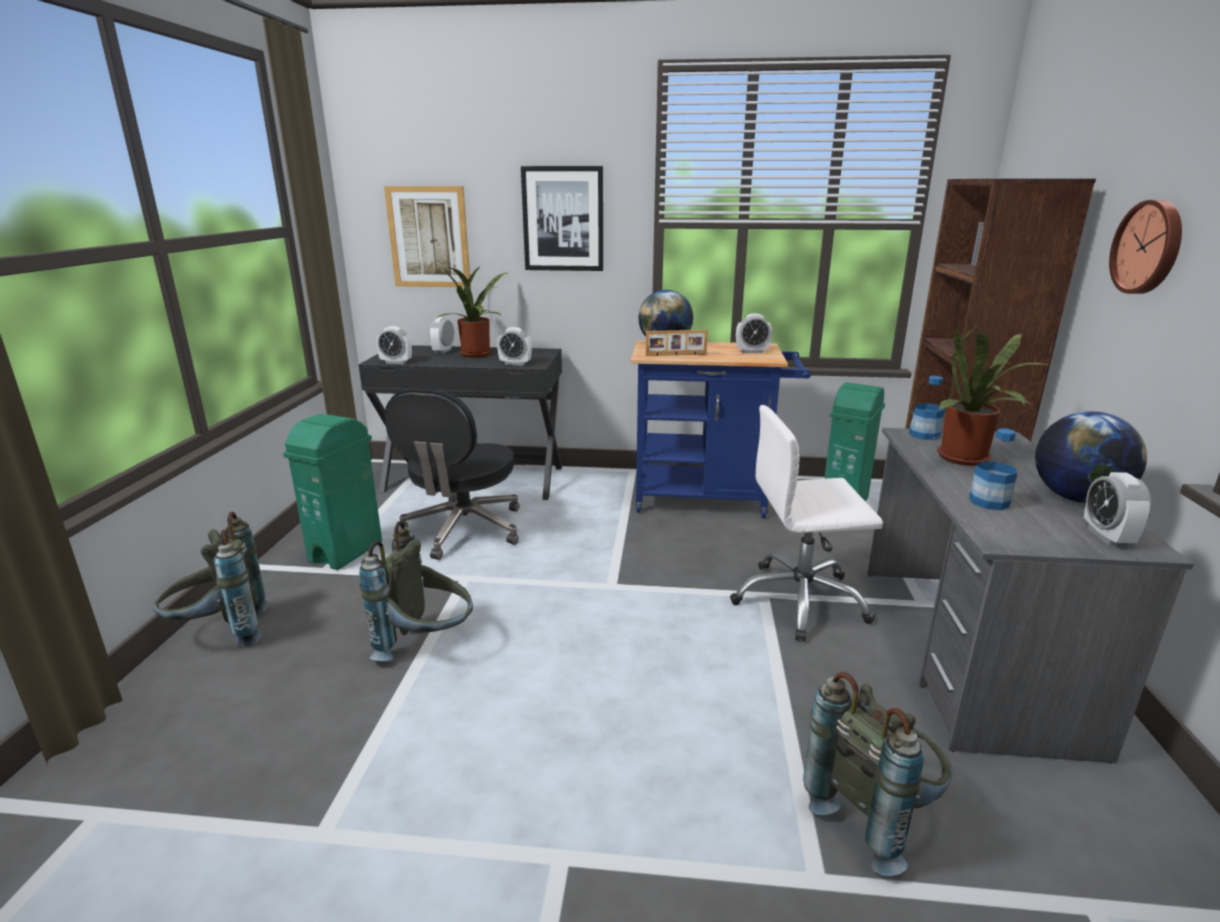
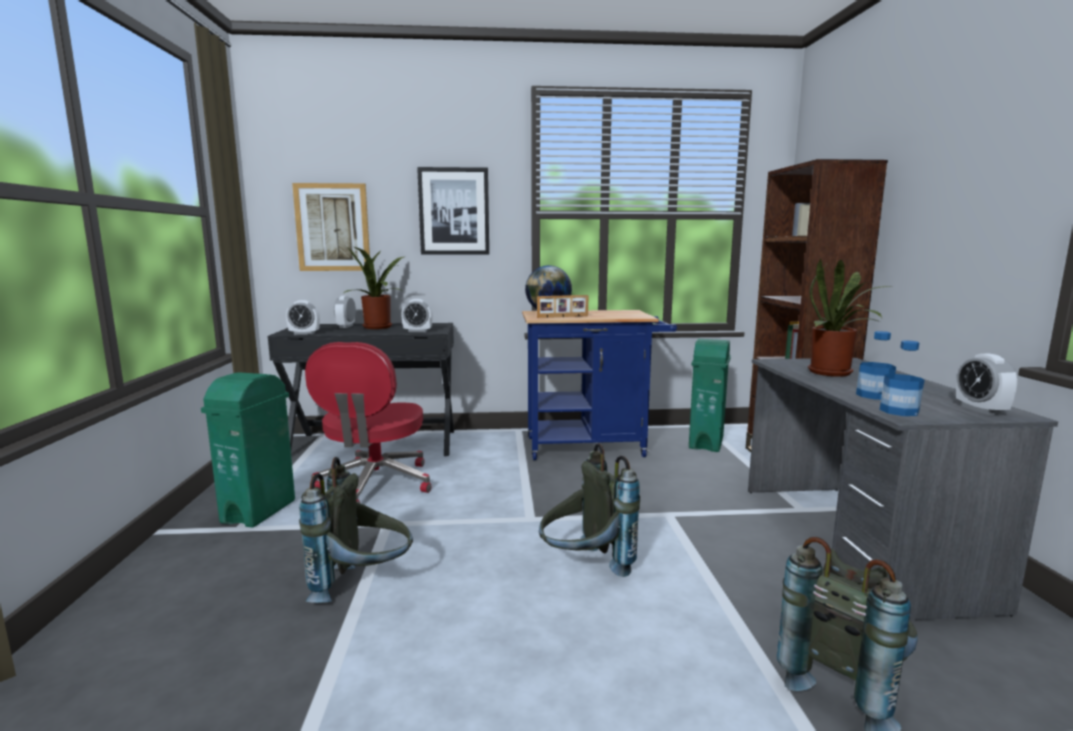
camera: 10 degrees left, 10 degrees down
(221, 634) = (131, 597): grey backpack -> grey backpack (584, 568)
(463, 530) = (375, 485): black office chair -> red office chair
(752, 352) = (624, 314): alarm clock -> none
(800, 601) = (701, 516): white office chair -> none
(924, 435) = (788, 361): bottle -> bottle (899, 411)
(1076, 498) = (936, 390): globe -> none
(1149, 247) = (943, 201): wall clock -> none

